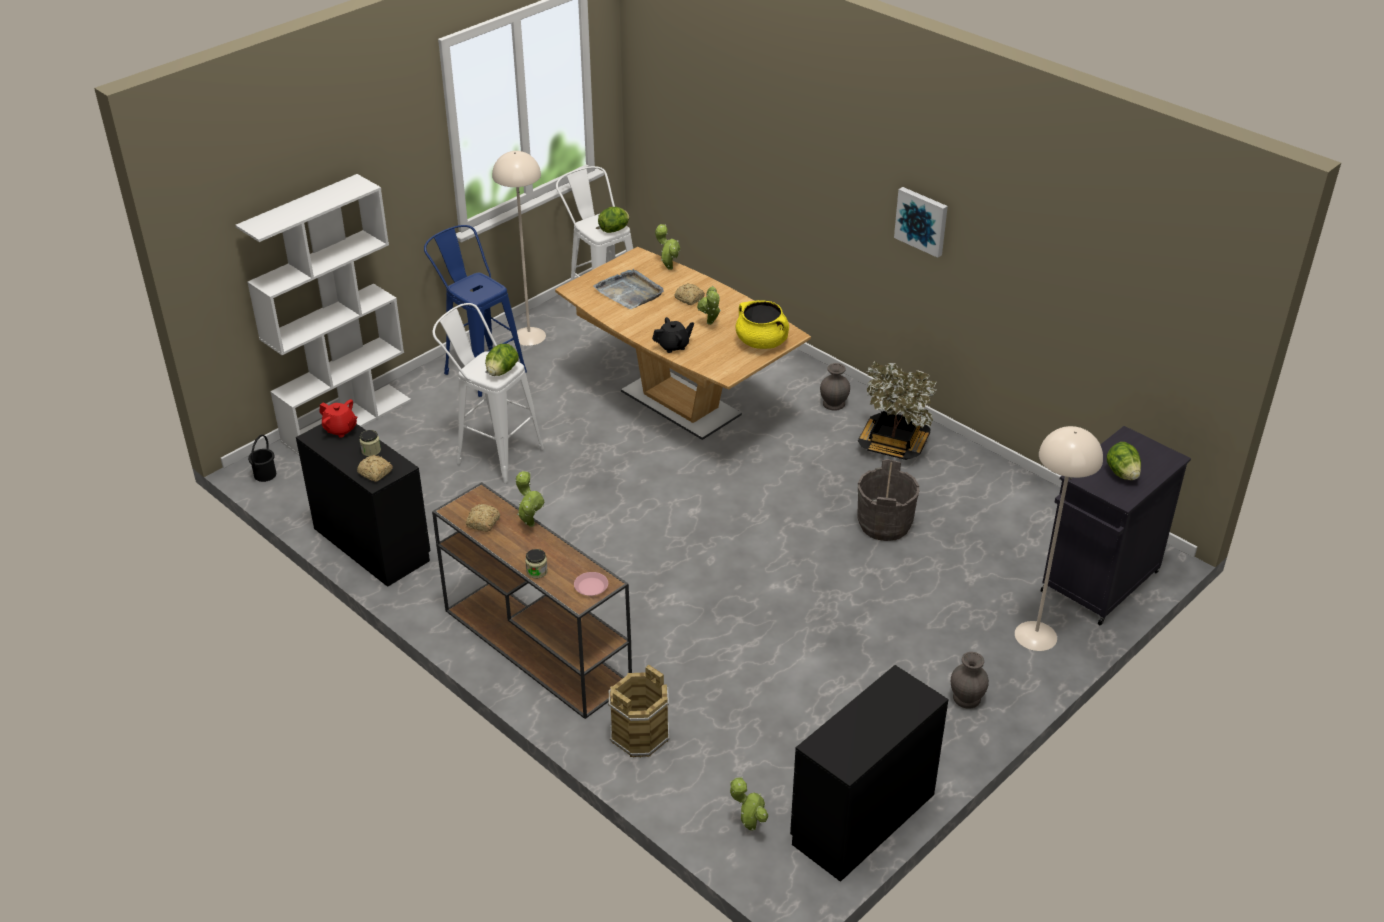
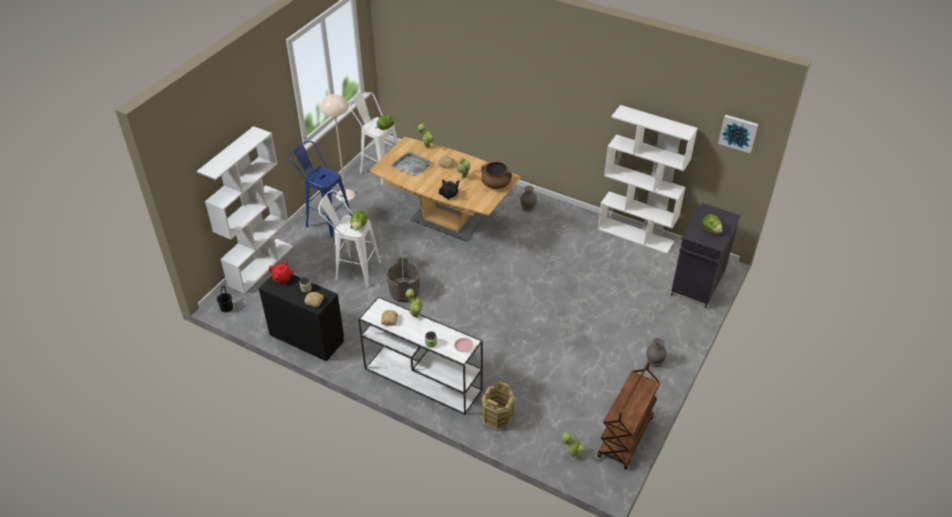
camera: 15 degrees left, 5 degrees up
(534, 645) = (421, 379): brown console table -> white console table
(762, 342) = (496, 184): yellow cooking pot -> brown cooking pot
(861, 818) = (626, 438): black dresser -> brown cart
(884, 524) = (579, 272): grey bucket -> grey bucket (404, 292)
(893, 445) = (567, 226): potted plant -> none
(922, 221) = (572, 105): picture -> picture (738, 133)
(1013, 480) = (636, 235): none -> white bookcase
(1036, 636) = (676, 320): beige floor lamp -> none

